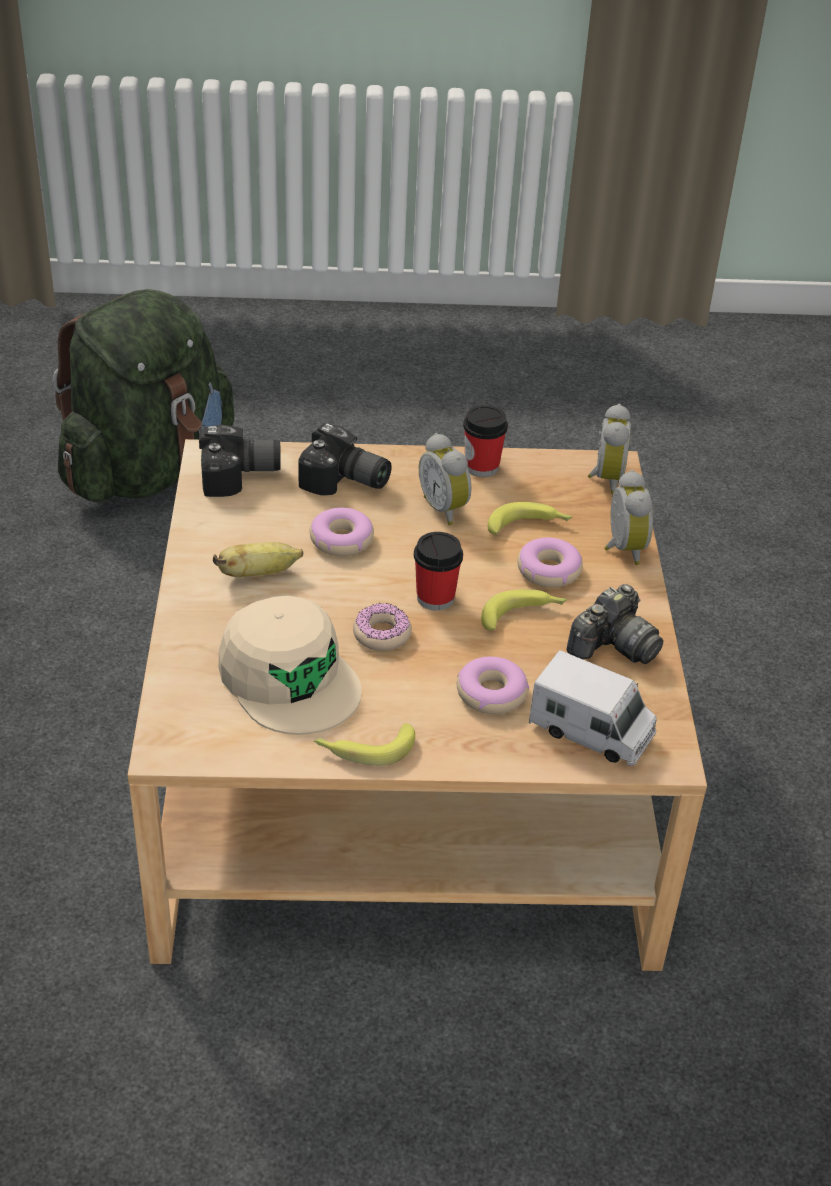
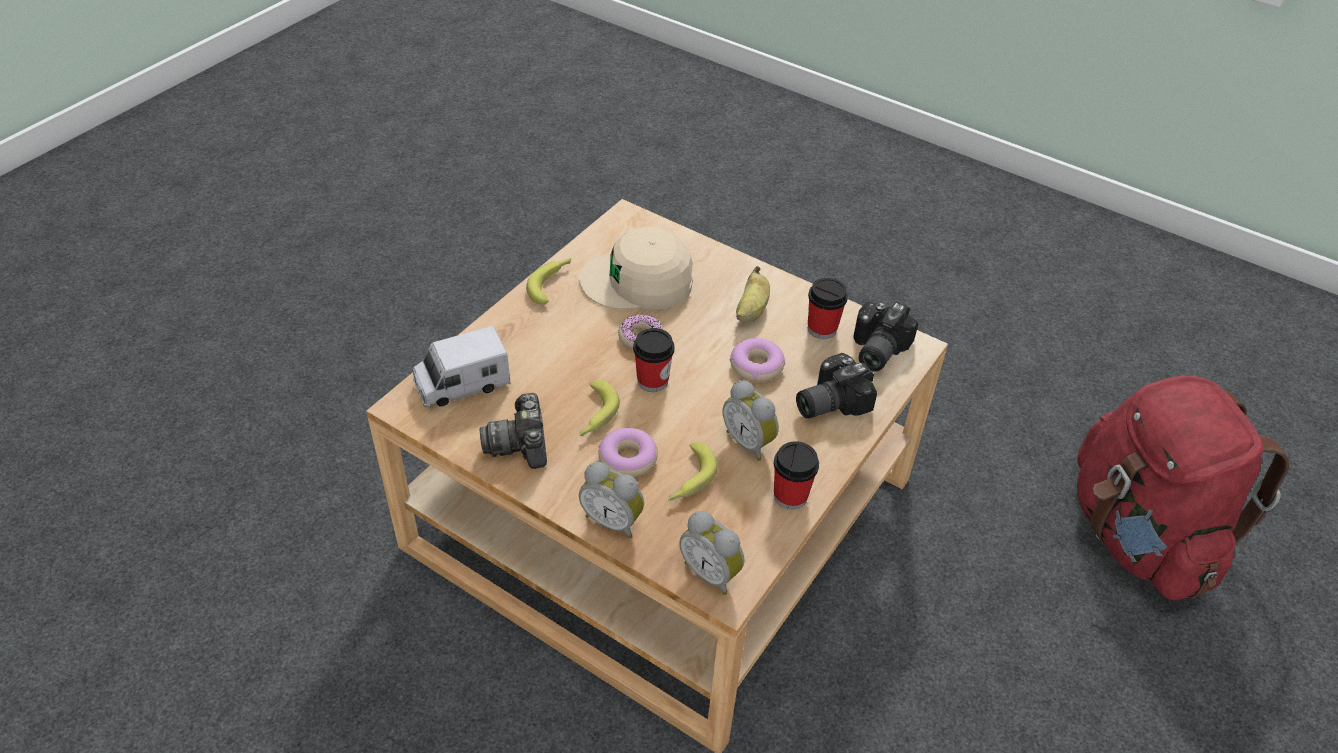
camera: 125 degrees right, 5 degrees up
(148, 471) = (1139, 536): green backpack -> red backpack
(240, 518) = (822, 329): none -> cup
(446, 509) = (750, 442): alarm clock -> alarm clock turned 135 degrees counterclockwise
(491, 693) = (539, 358): donut -> none

